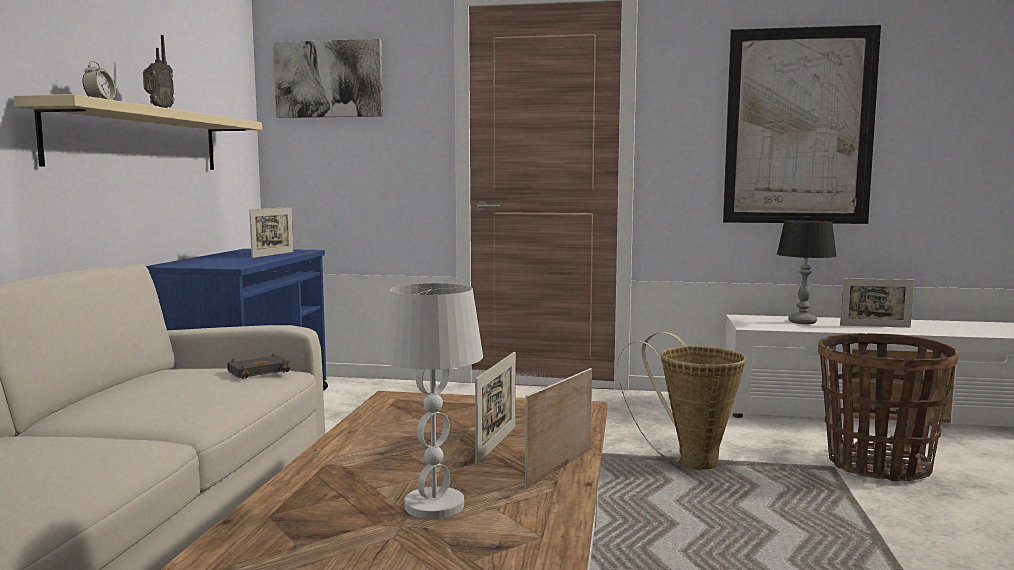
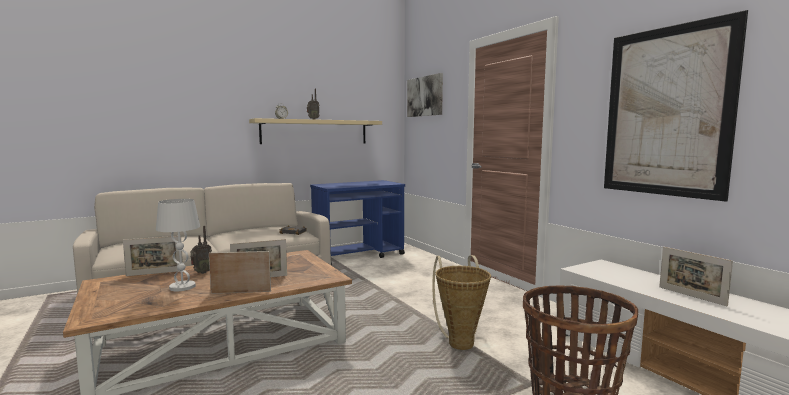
camera: 50 degrees right, 0 degrees up
(273, 254) = (372, 184): picture frame -> picture frame (155, 273)
(356, 477) = (201, 272): none -> radio
(802, 322) = (636, 277): table lamp -> none

